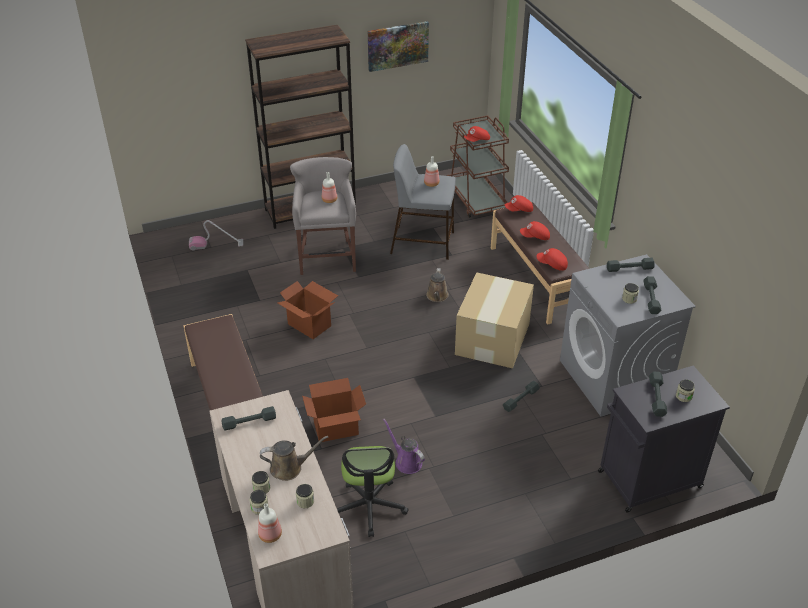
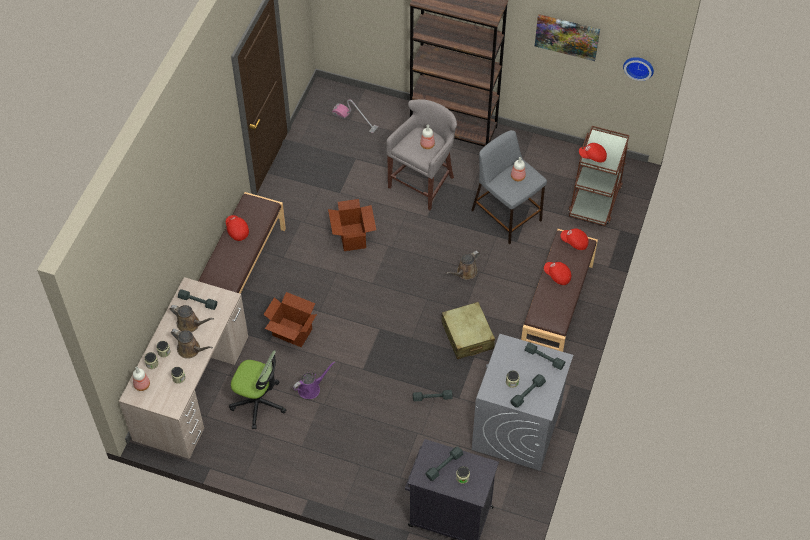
camera: 40 degrees right, 15 degrees up
(263, 446) = (190, 324): none -> brown watering can
(369, 507) = (259, 403): office chair -> office chair turned 105 degrees counterclockwise
(406, 461) = (311, 388): purple watering can -> purple watering can turned 60 degrees clockwise
(466, 49) = (639, 66): none -> wall clock
(493, 338) = (467, 336): cardboard box -> beige suitcase
(552, 265) = (540, 309): red cap -> red cap (236, 230)

